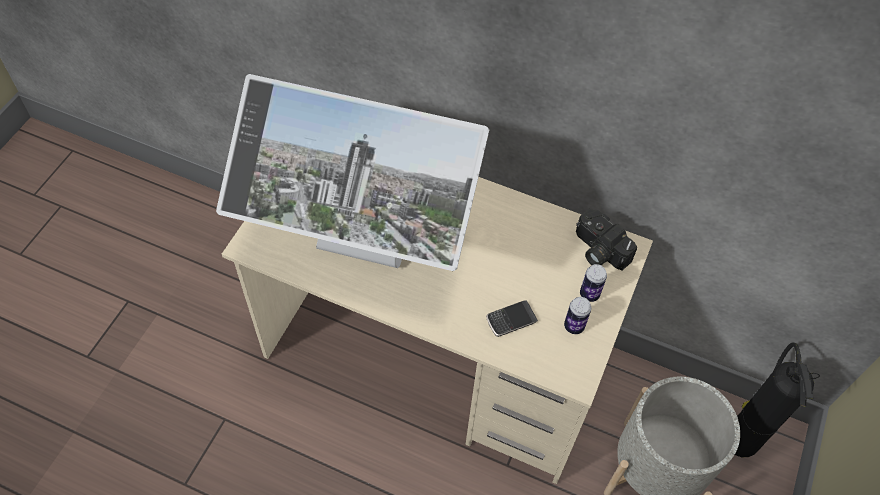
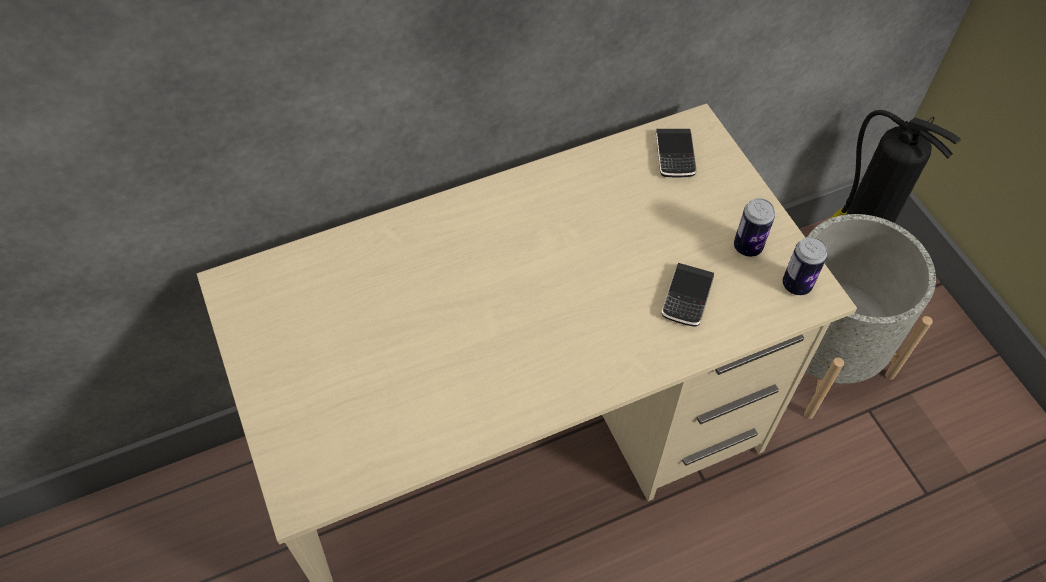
camera: 45 degrees left, 0 degrees up
(360, 253) = (446, 377): monitor -> none
(589, 294) = (721, 203): can -> can (796, 285)
(598, 251) = (674, 155): camera -> phone

